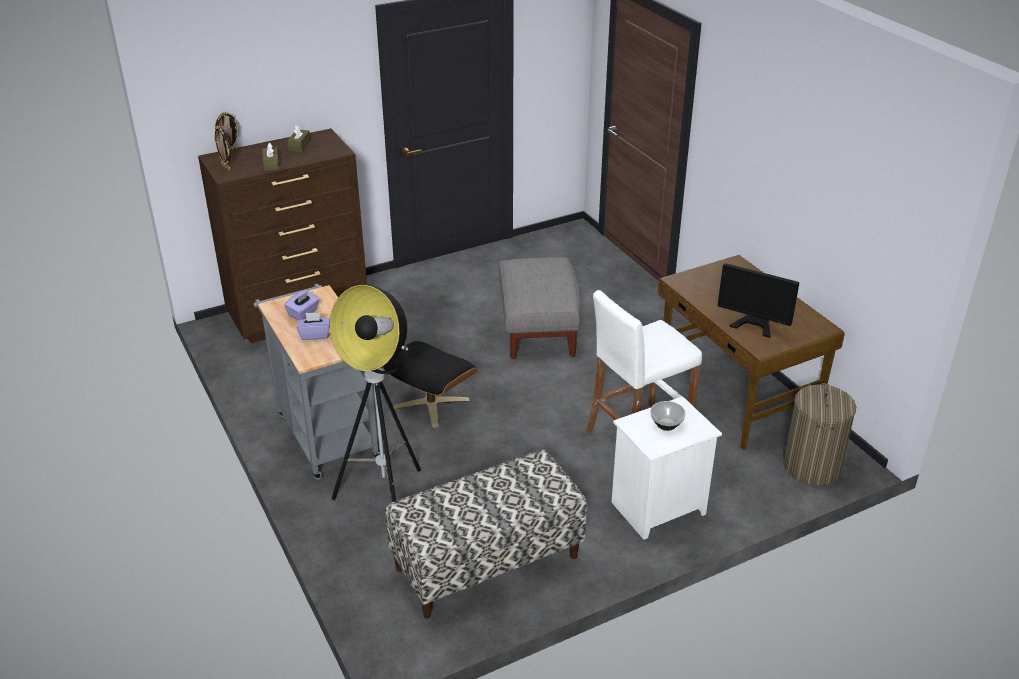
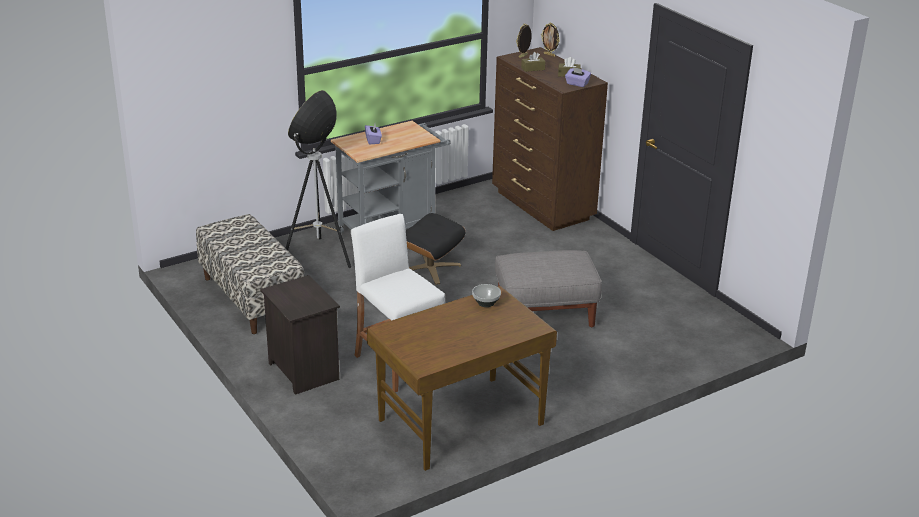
camera: 85 degrees right, 5 degrees down
(303, 313) = (400, 135): purple tissue box -> purple tissue box (577, 84)
(658, 509) = (302, 371): white nightstand -> black nightstand
(666, 424) = (302, 296): bowl -> bowl (486, 303)
(758, 319) = (434, 332): monitor -> none
(811, 467) = (355, 458): laundry basket -> none

